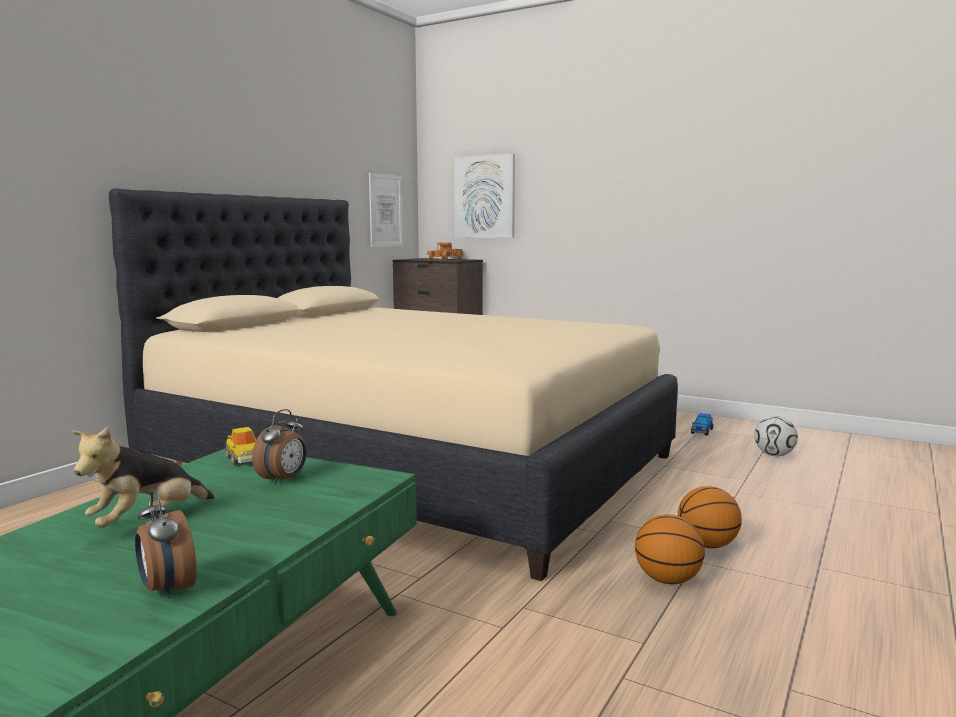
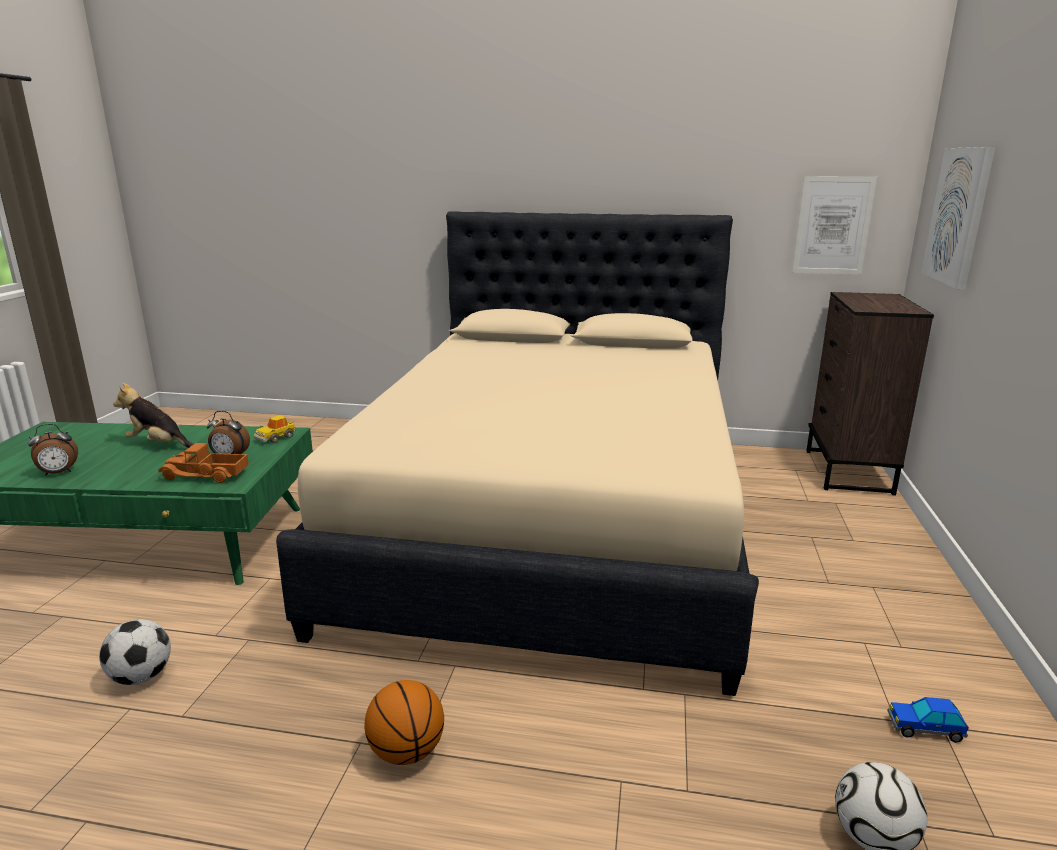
camera: 70 degrees right, 10 degrees up
(166, 589) = (58, 473): alarm clock -> alarm clock turned 150 degrees counterclockwise
(446, 259) = (885, 304): toy truck -> toy truck (205, 475)
(565, 673) = (141, 677): none -> football
(667, 580) = (308, 723): basketball -> none

